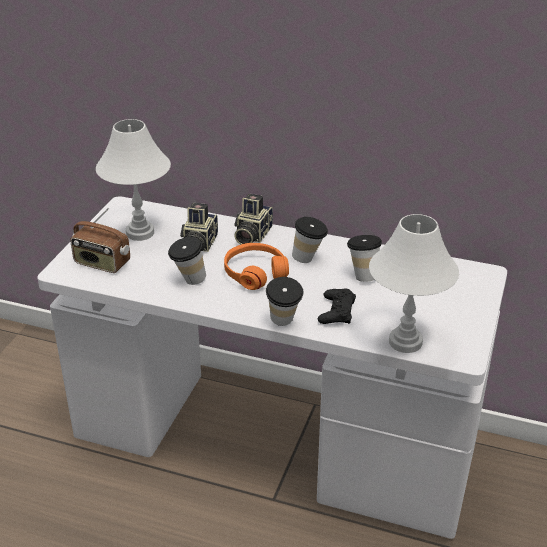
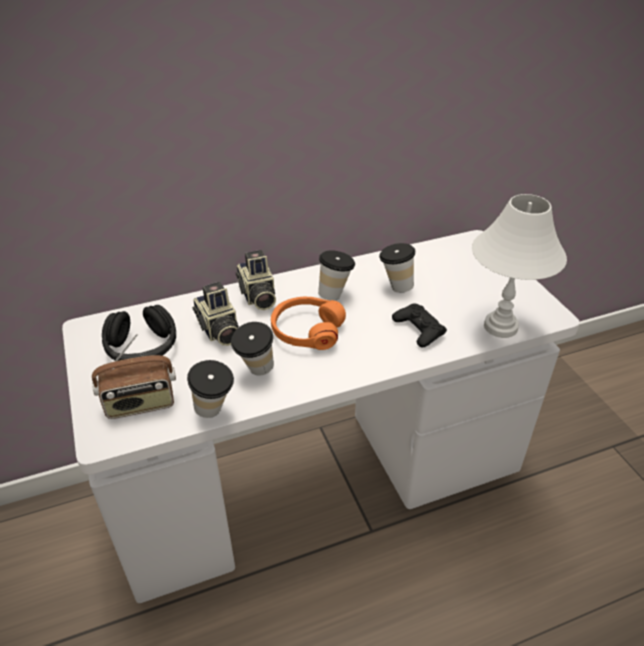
camera: 40 degrees left, 5 degrees up
(140, 233) = (142, 348): white table lamp -> black headphones
(283, 324) = (394, 365): cup -> cup (215, 412)

